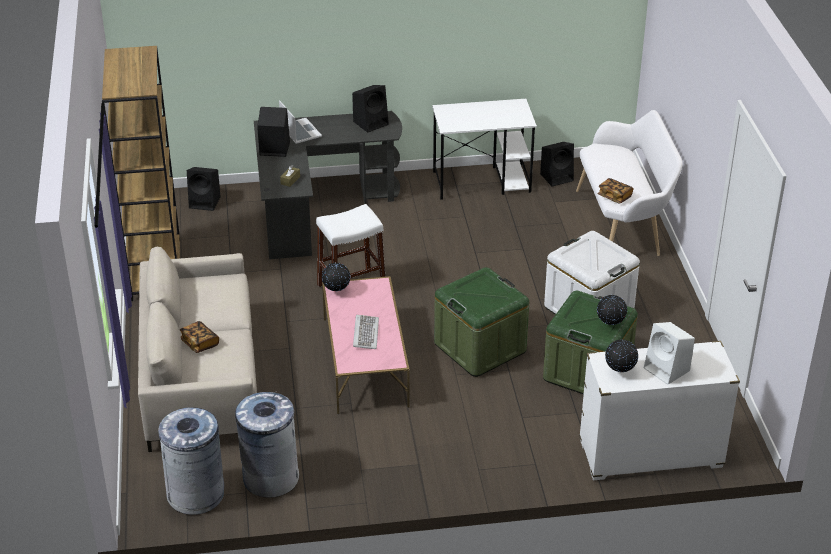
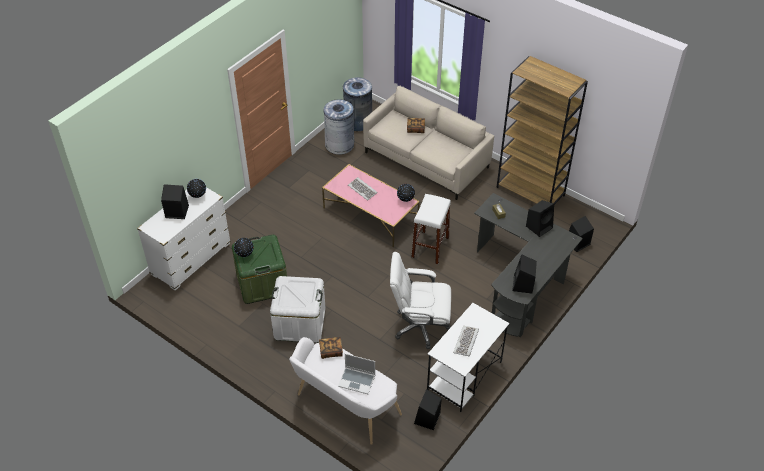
camera: 135 degrees right, 10 degrees up
(299, 132) = (547, 248): laptop -> laptop (357, 380)
(468, 235) = (419, 326): none -> white office chair
(480, 347) = (328, 259): green storage box -> none
(490, 114) = (466, 342): none -> keyboard
(667, 370) = (176, 212): white speaker -> black speaker

